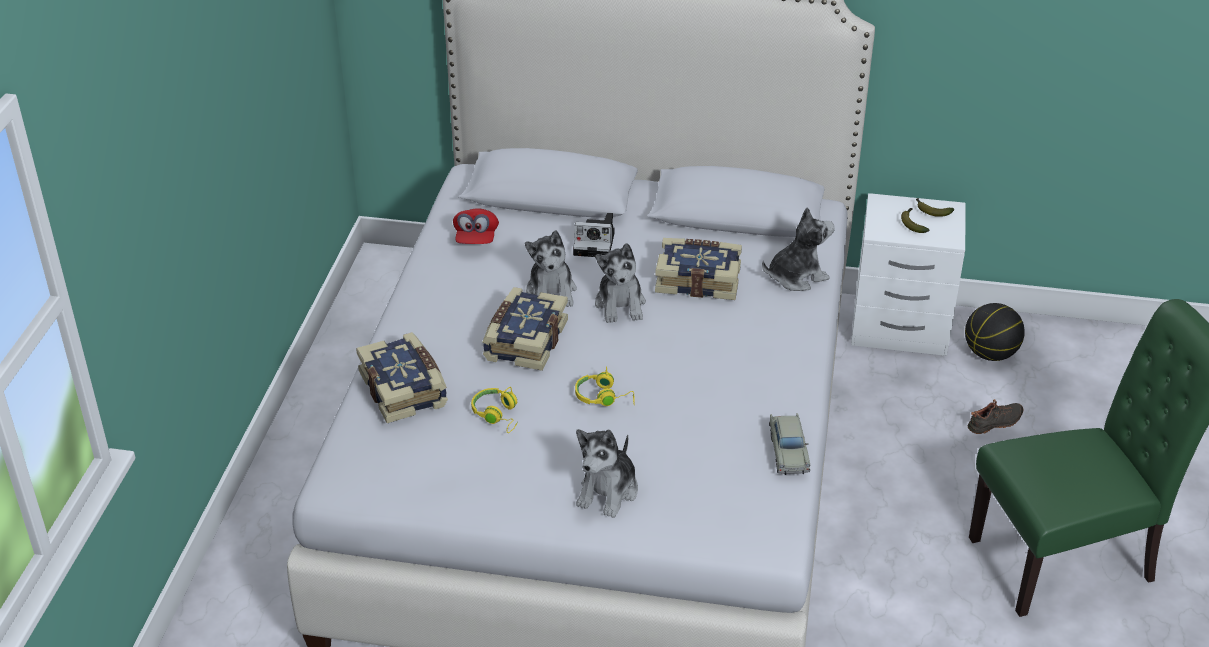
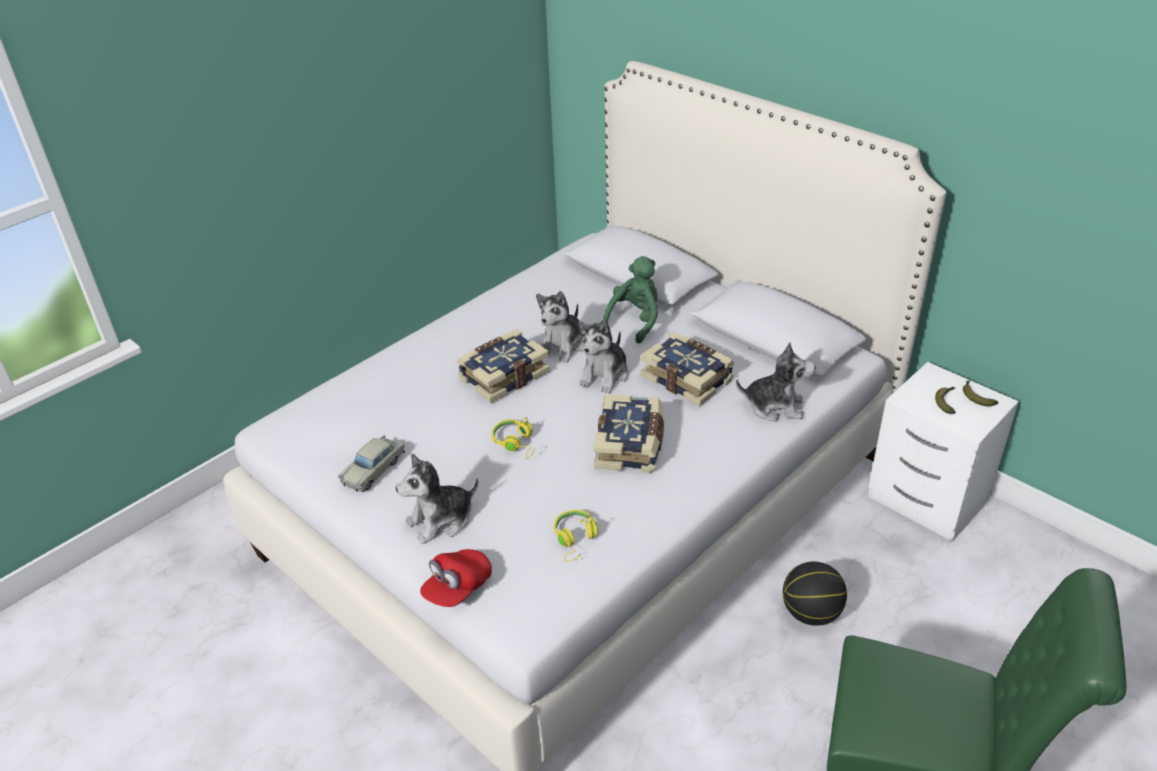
camera: 35 degrees right, 0 degrees up
(405, 389) = (384, 378): book -> book (631, 445)
(476, 238) = (550, 288): red cap -> red cap (458, 588)
(498, 415) = (424, 424): yellow headphones -> yellow headphones (575, 539)
(596, 243) = (635, 321): camera -> green plush toy
(788, 451) = (618, 553): beige toy car -> beige toy car (374, 470)
(989, 354) = (998, 557): basketball -> basketball (810, 613)
(995, 423) = (949, 624): black shoe -> none

